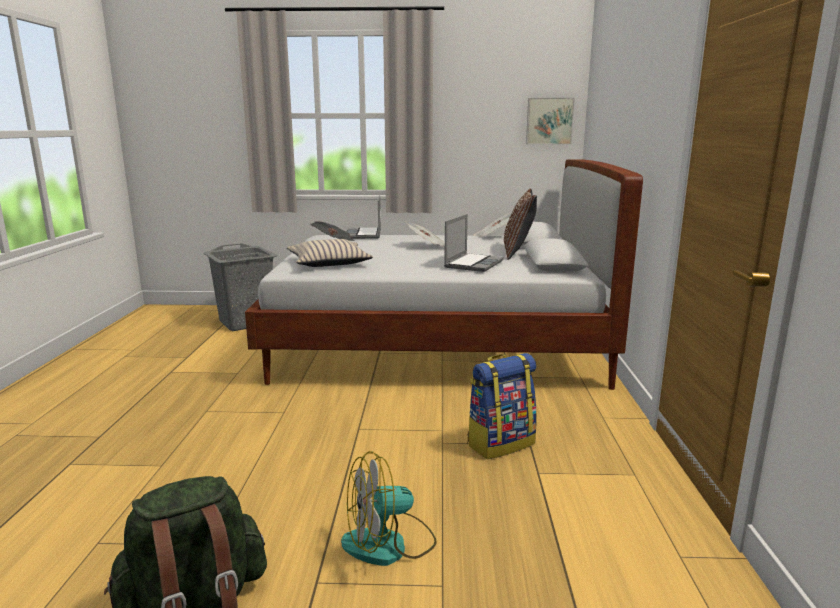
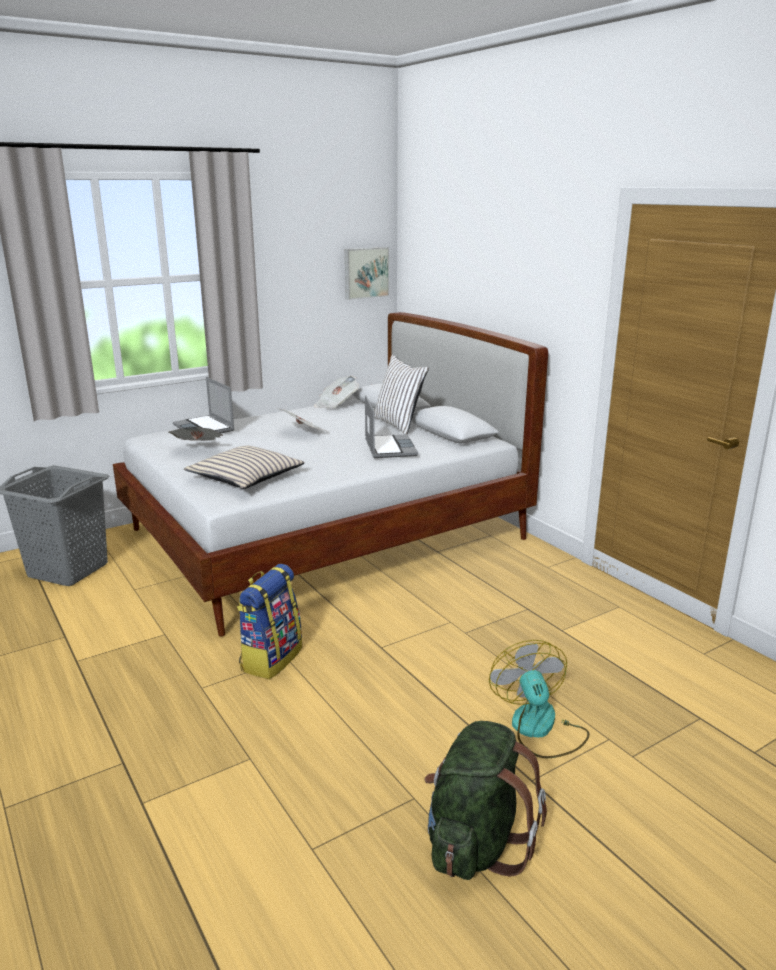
camera: 35 degrees left, 5 degrees up
(389, 544) = (539, 729): fan -> fan turned 135 degrees clockwise
(500, 443) = (507, 616): backpack -> backpack (271, 658)
(518, 253) = (398, 424): brown pillow -> white pillow

